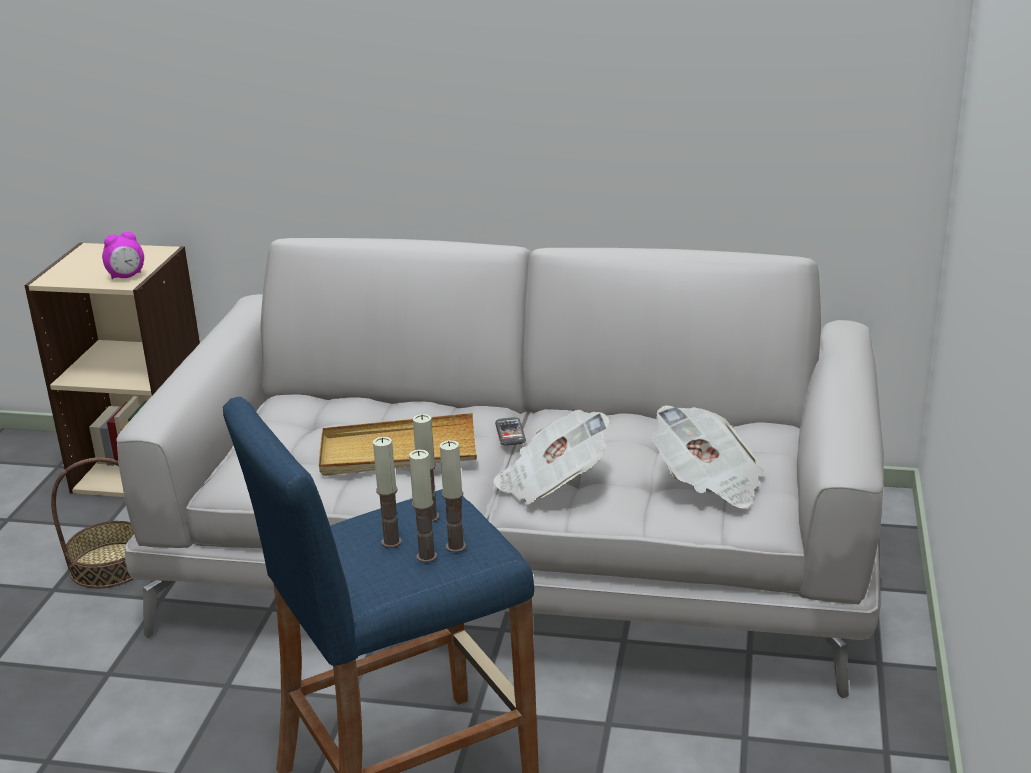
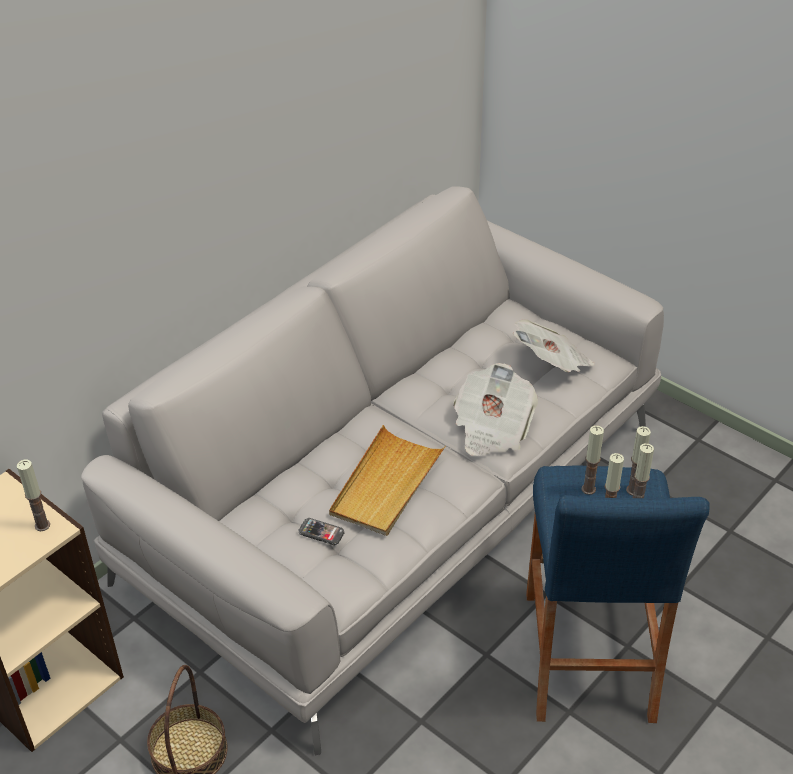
camera: 60 degrees left, 15 degrees up
(126, 276) = (42, 525): alarm clock -> candle
(510, 433) = (408, 420): phone -> phone (321, 532)

